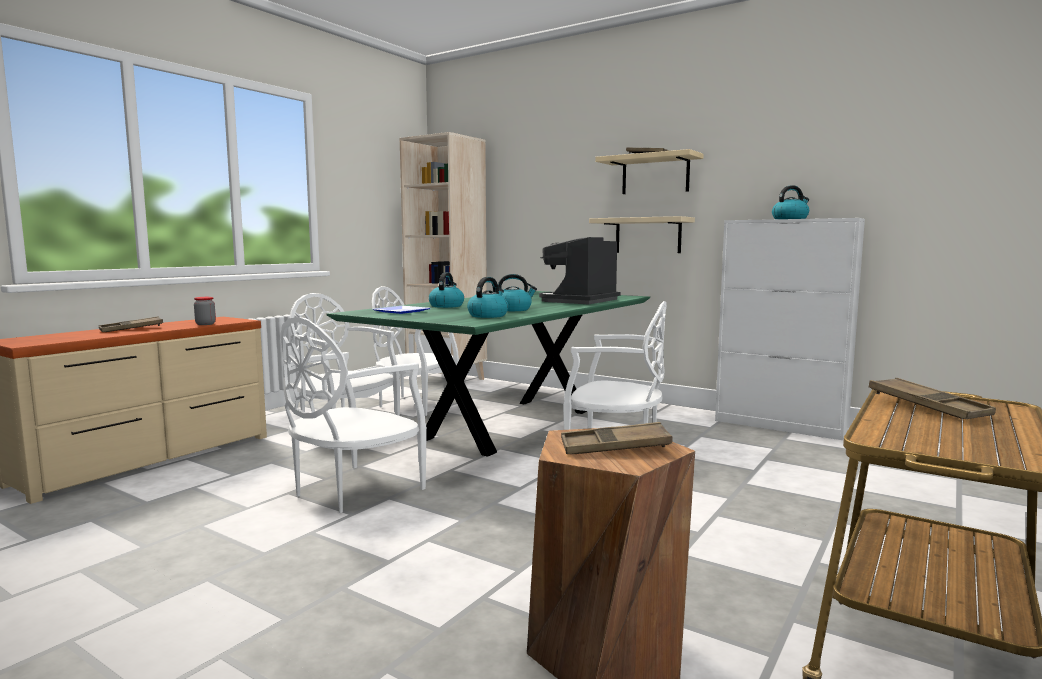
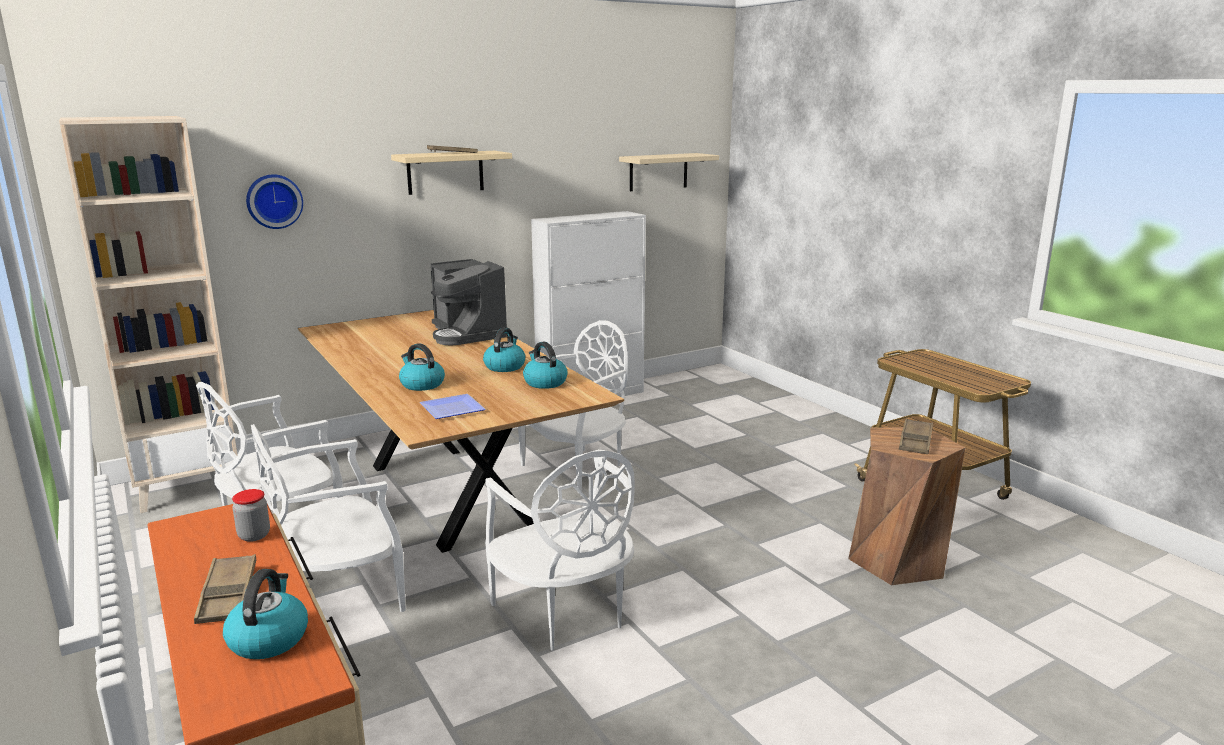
camera: 65 degrees left, 10 degrees up
(510, 424) = (449, 493): green dining table -> brown dining table
(532, 197) = (274, 201): none -> wall clock
(648, 235) = (443, 240): beige shelf -> beige shelf (658, 172)
(790, 219) = (586, 216): kettle -> kettle (268, 638)
(927, 406) = (924, 364): brown tray -> none

